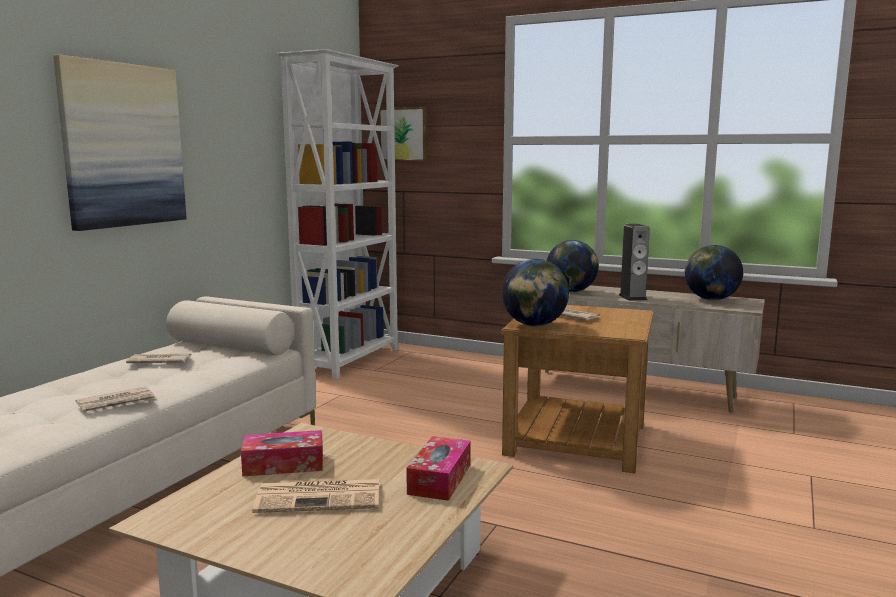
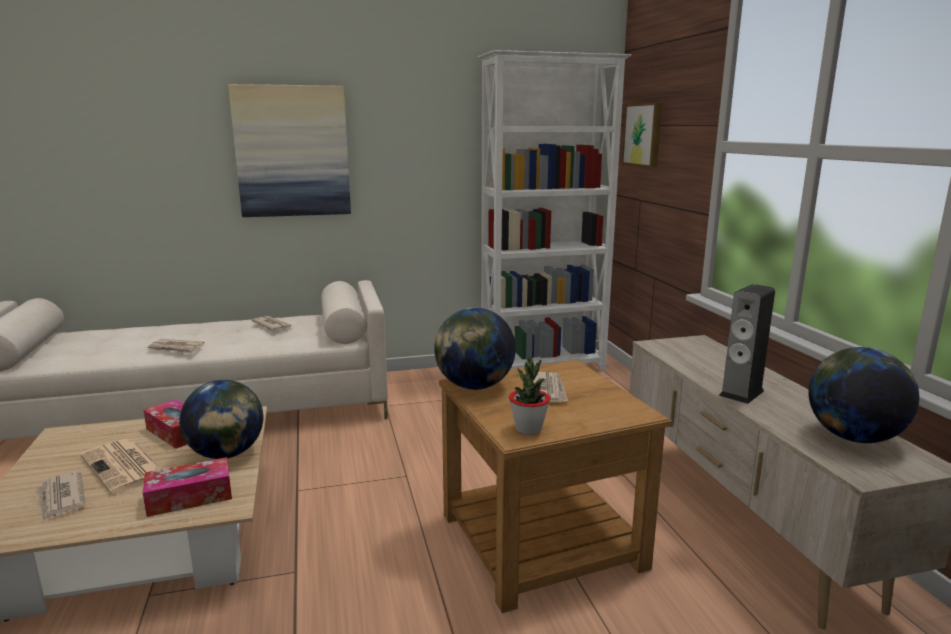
camera: 50 degrees right, 5 degrees up
(341, 534) = (60, 499): none -> newspaper
(571, 292) = (690, 361): globe -> globe (226, 454)
(623, 330) = (528, 429): none -> potted plant

